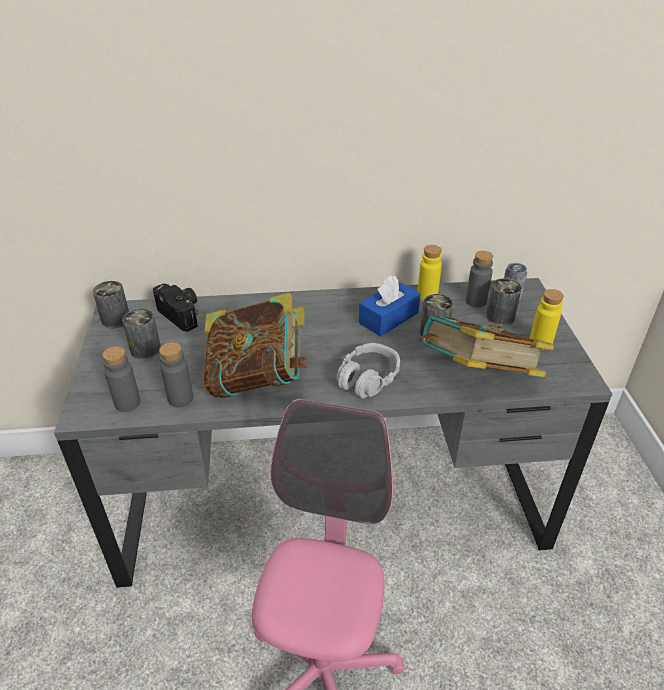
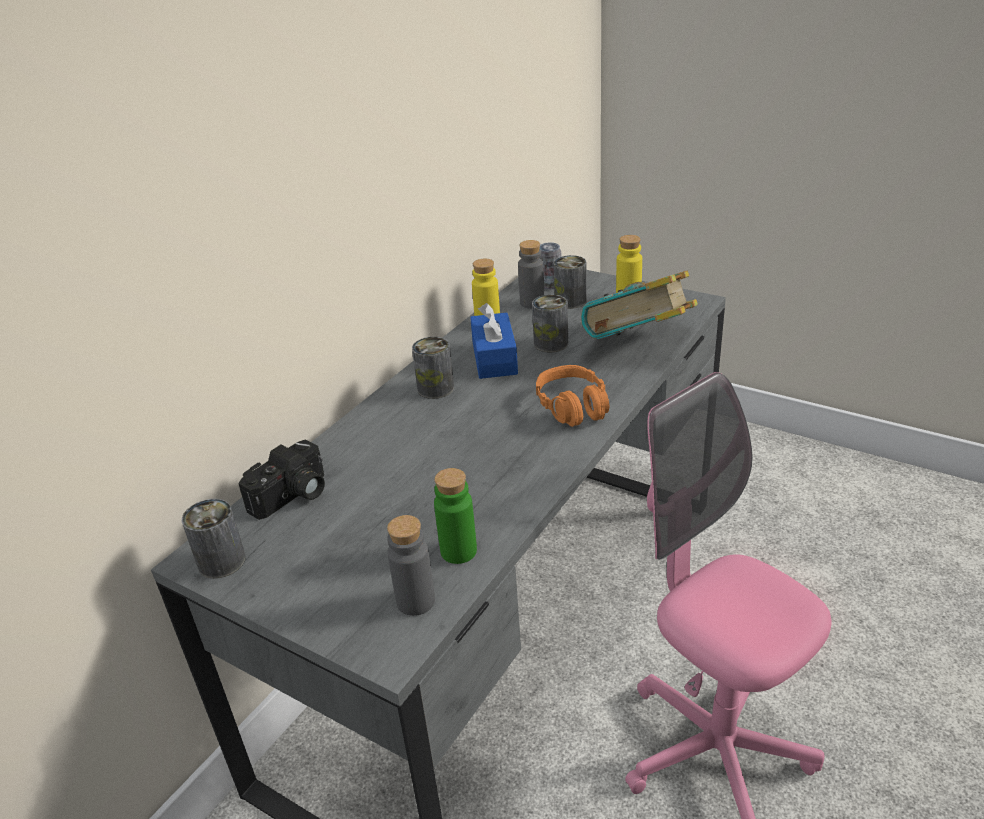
camera: 50 degrees left, 5 degrees down
(145, 349) = (325, 552): can -> can (435, 388)
(180, 398) = (458, 551): grey bottle -> green bottle
(182, 314) = (292, 497): camera -> camera turned 135 degrees clockwise
(258, 378) = (490, 478): book -> none
(368, 378) = (573, 407): grey headphones -> orange headphones

